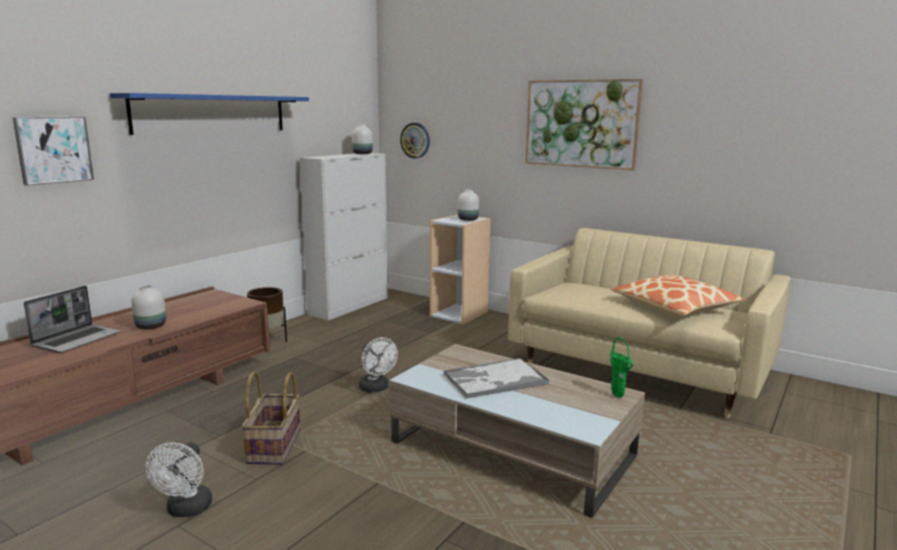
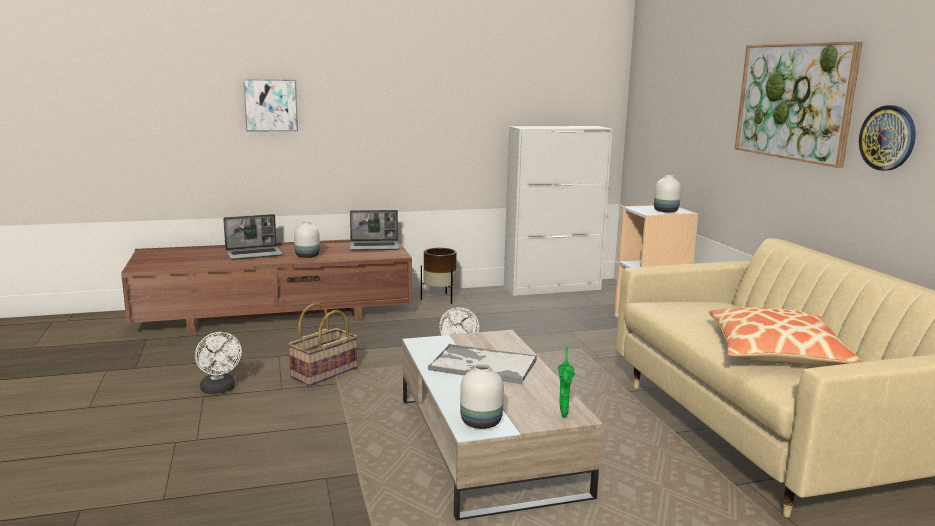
camera: 40 degrees right, 0 degrees up
(186, 510) = (219, 390): white fan -> white fan turned 75 degrees counterclockwise
(206, 300) = (375, 247): none -> laptop
(212, 113) = (415, 80): blue shelf -> none
(363, 154) = (586, 127): white vase -> white vase (482, 422)
(415, 140) = (651, 115): wall clock -> wall clock (888, 138)

